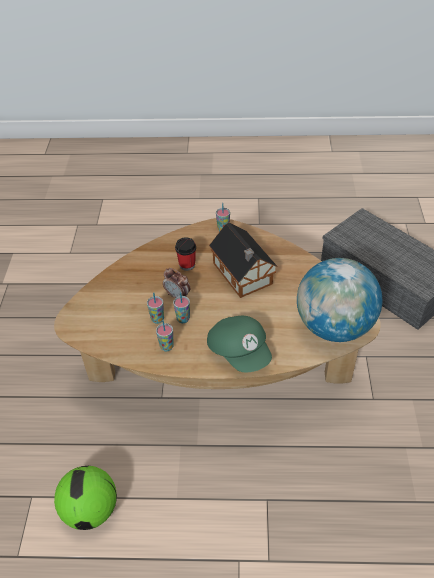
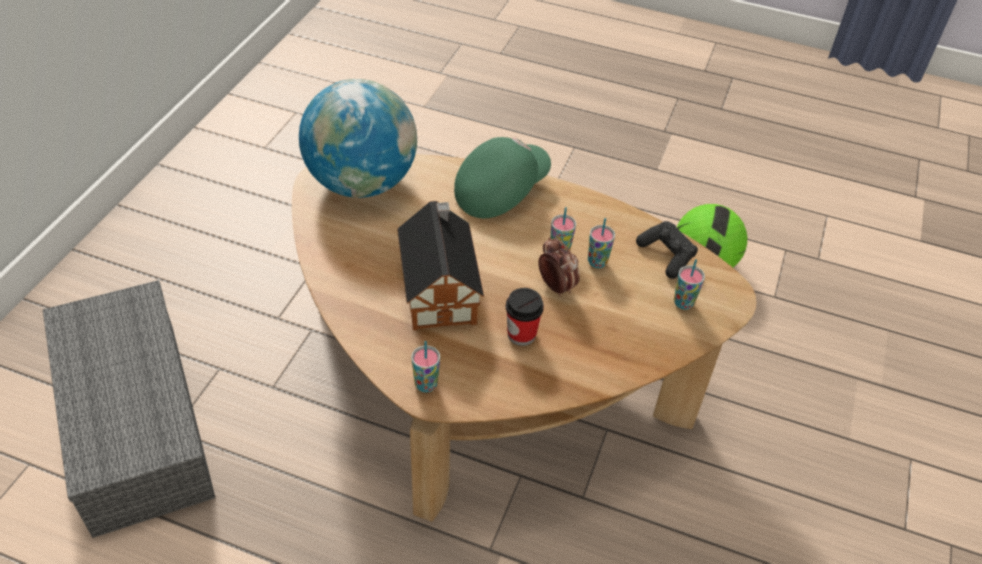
camera: 165 degrees left, 0 degrees up
(113, 338) = (666, 256): none -> black game controller
(166, 347) = (594, 224): cup -> cup (683, 303)
(240, 352) = (500, 191): green cap -> green cap turned 60 degrees clockwise

